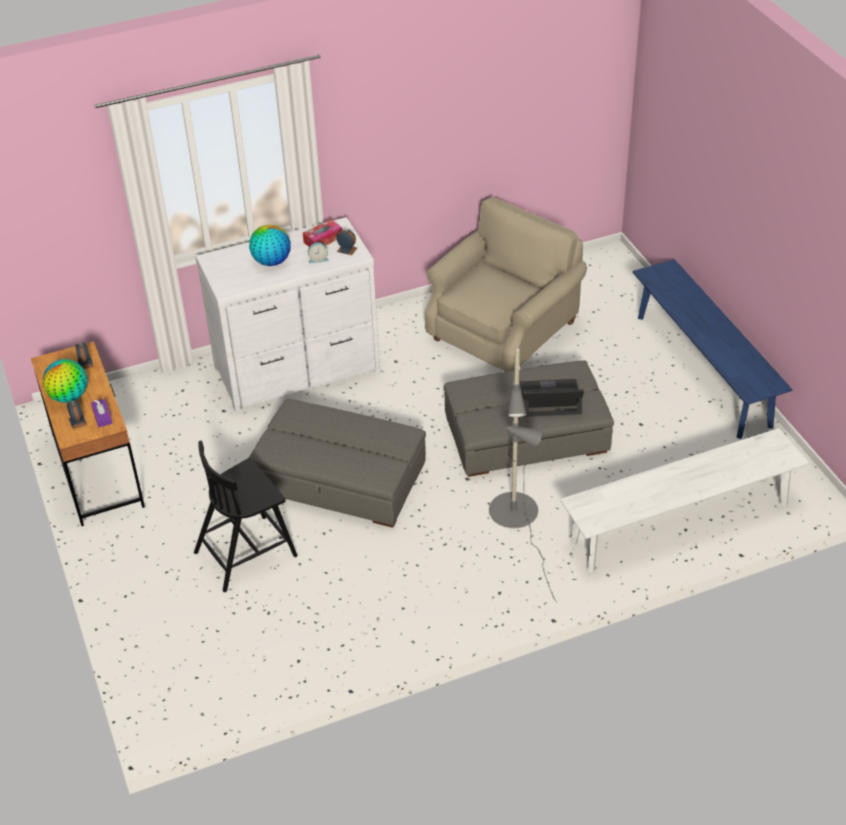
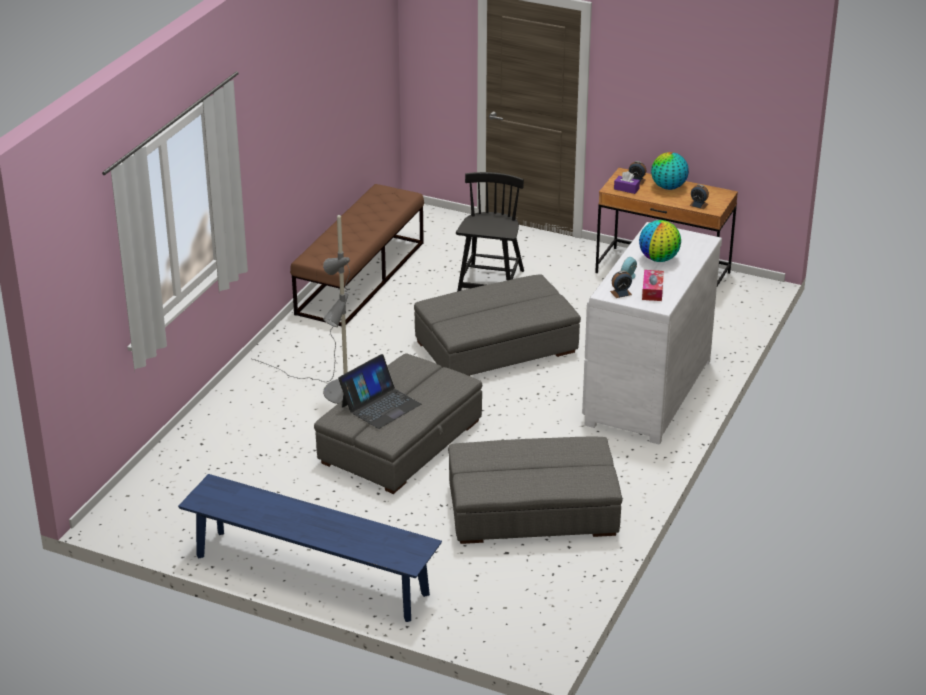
camera: 135 degrees right, 10 degrees down
(340, 648) = (361, 277): none -> brown bench
(504, 331) = (532, 511): beige armchair -> grey ottoman
(679, 524) = (210, 445): white bench -> none

